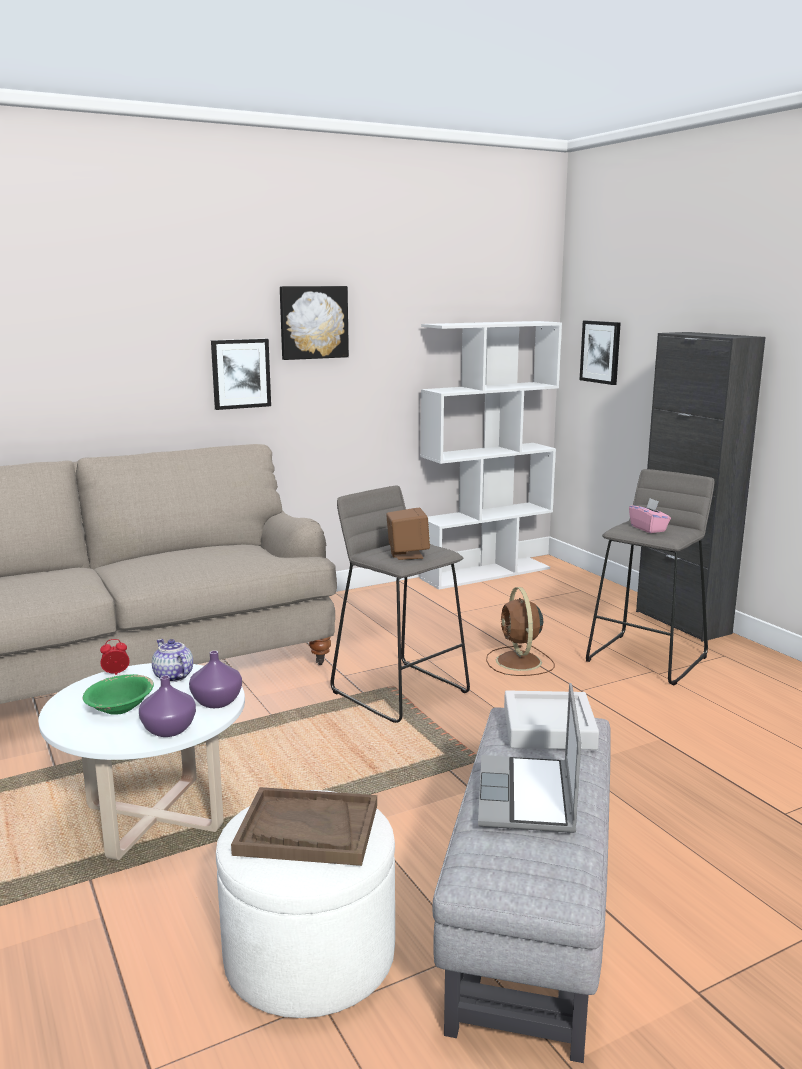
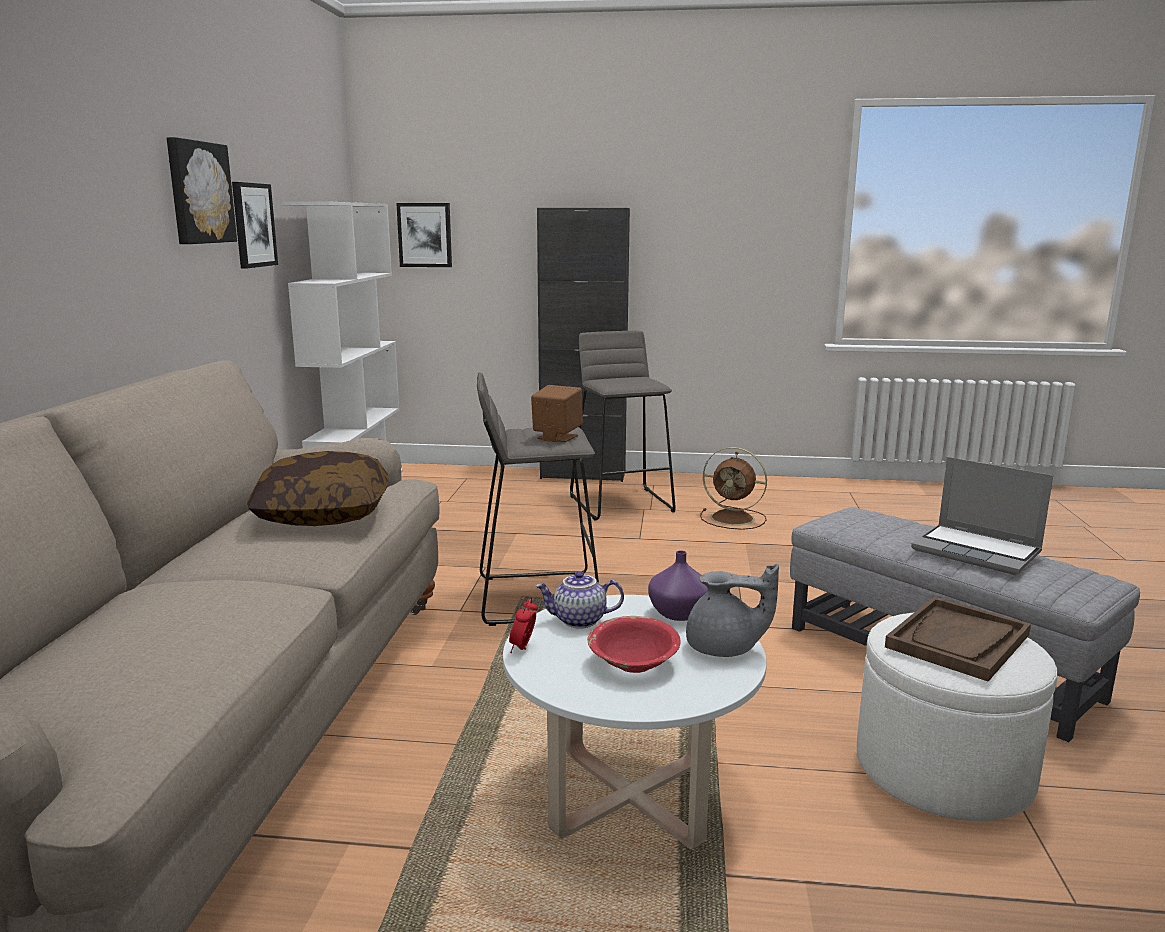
camera: 55 degrees left, 0 degrees up
(120, 708) = (633, 663): green bowl -> red bowl
(168, 730) = (724, 649): purple vase -> grey teapot
(206, 559) = (323, 513): none -> pillow
(240, 373) = (143, 265): picture -> picture (253, 225)
(519, 662) = (558, 539): brown fan -> brown fan (734, 518)
(548, 728) = (868, 519): grey tray -> none
(648, 529) = (625, 382): pink tissue box -> none

